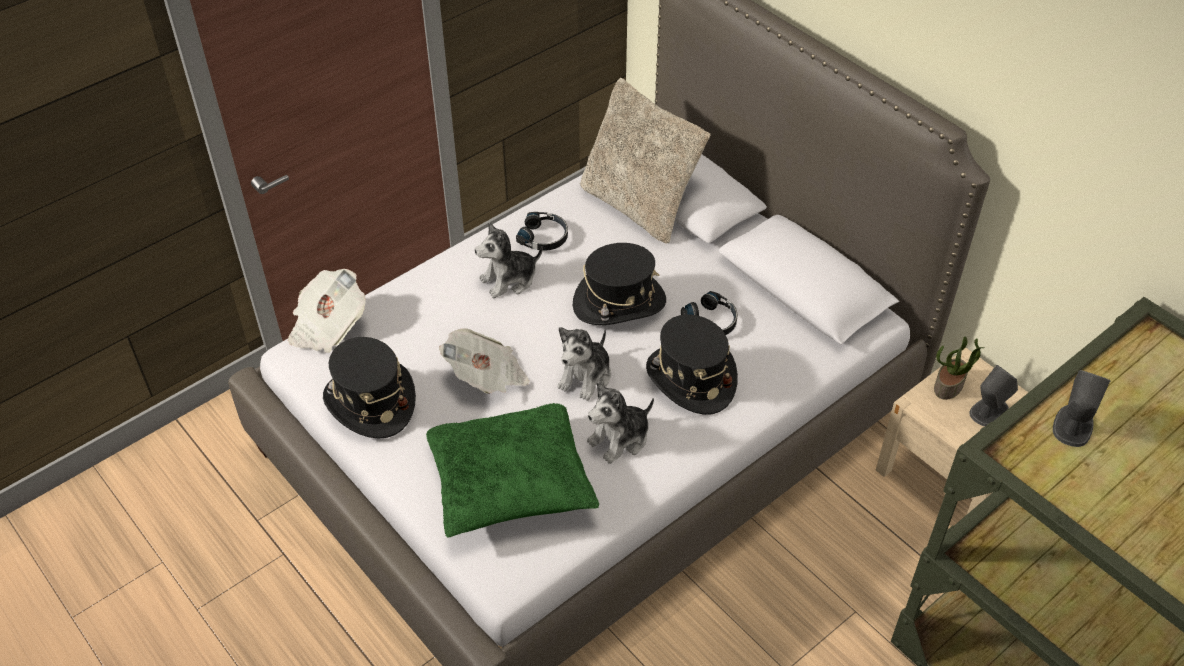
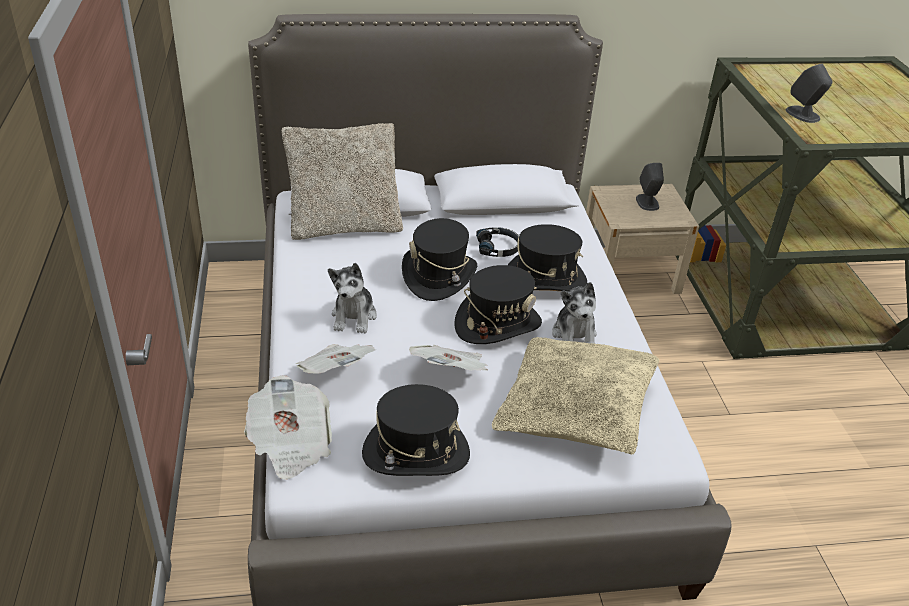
camera: 60 degrees left, 10 degrees down
(428, 307) = (335, 373): none -> newspaper
(511, 482) = (574, 409): green pillow -> beige pillow
(544, 237) = (327, 280): black headphones -> none
(586, 376) = (497, 324): plush toy -> black hat
(949, 386) = (616, 205): potted plant -> none

